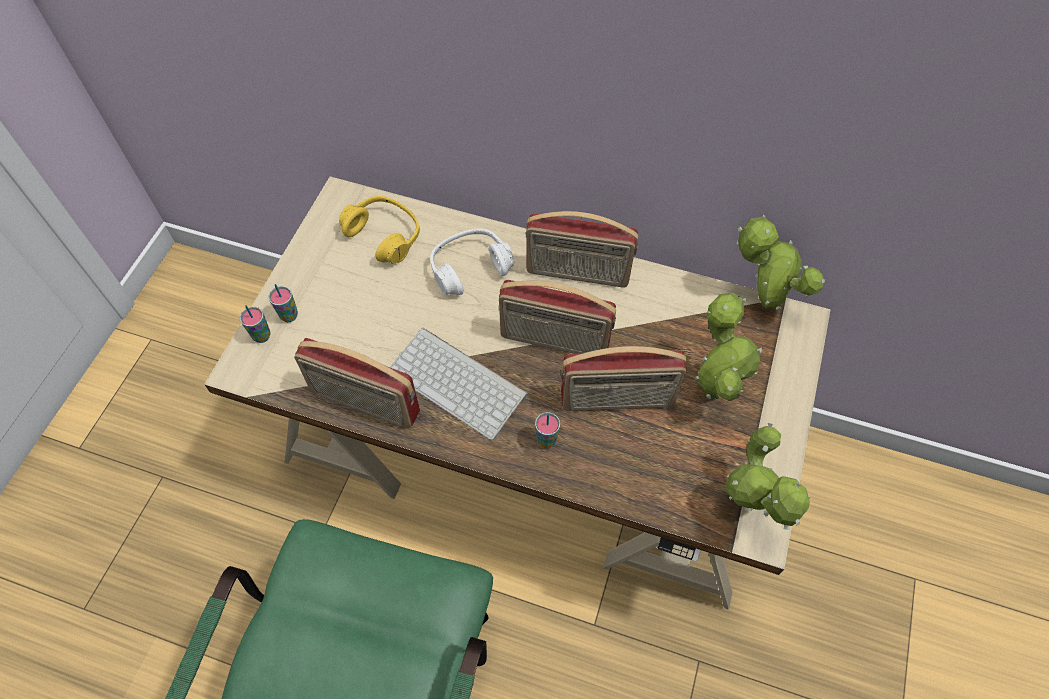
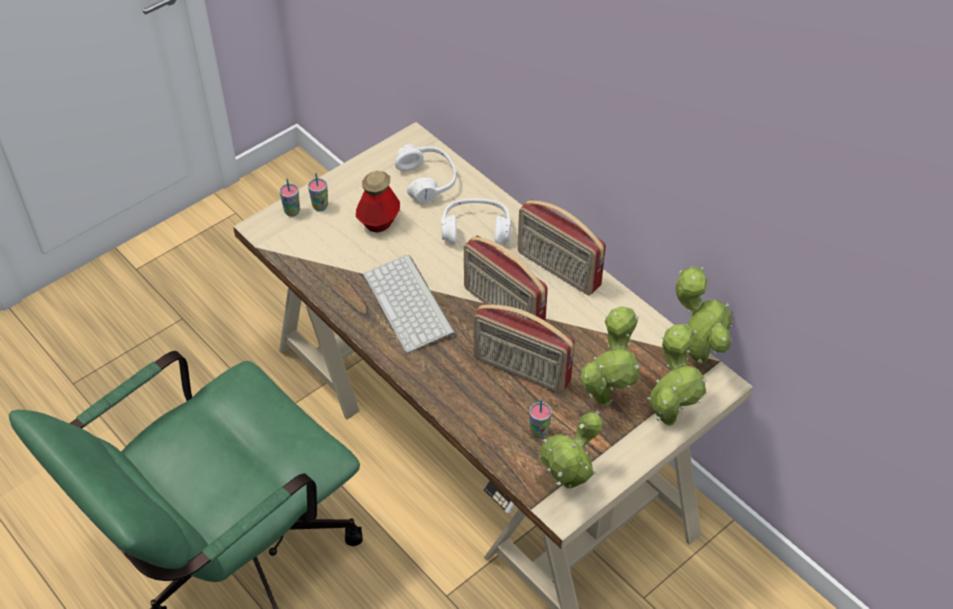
camera: 30 degrees right, 10 degrees down
(364, 304) = (379, 222): none -> bottle
(364, 403) = (333, 288): radio -> none
(384, 235) = (427, 180): yellow headphones -> white headphones
(546, 440) = (446, 371): cup -> cup (539, 431)
(782, 378) = (668, 415): none -> potted plant

